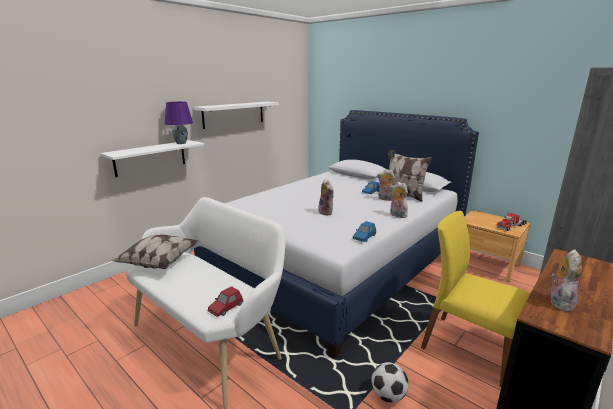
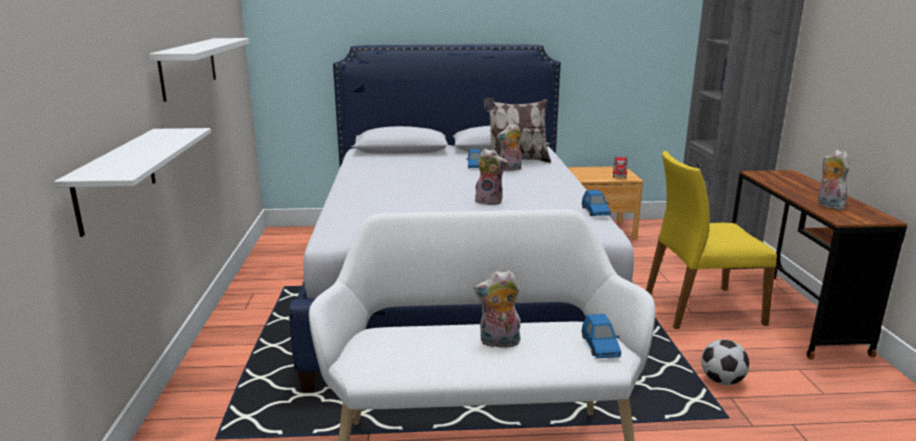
camera: 45 degrees left, 0 degrees up
(159, 262) = (381, 353): pillow -> none
(181, 143) = (166, 135): purple table lamp -> none
(226, 308) = (600, 347): red toy car -> blue toy car
(397, 215) = (565, 182): plush toy -> plush toy (499, 343)

